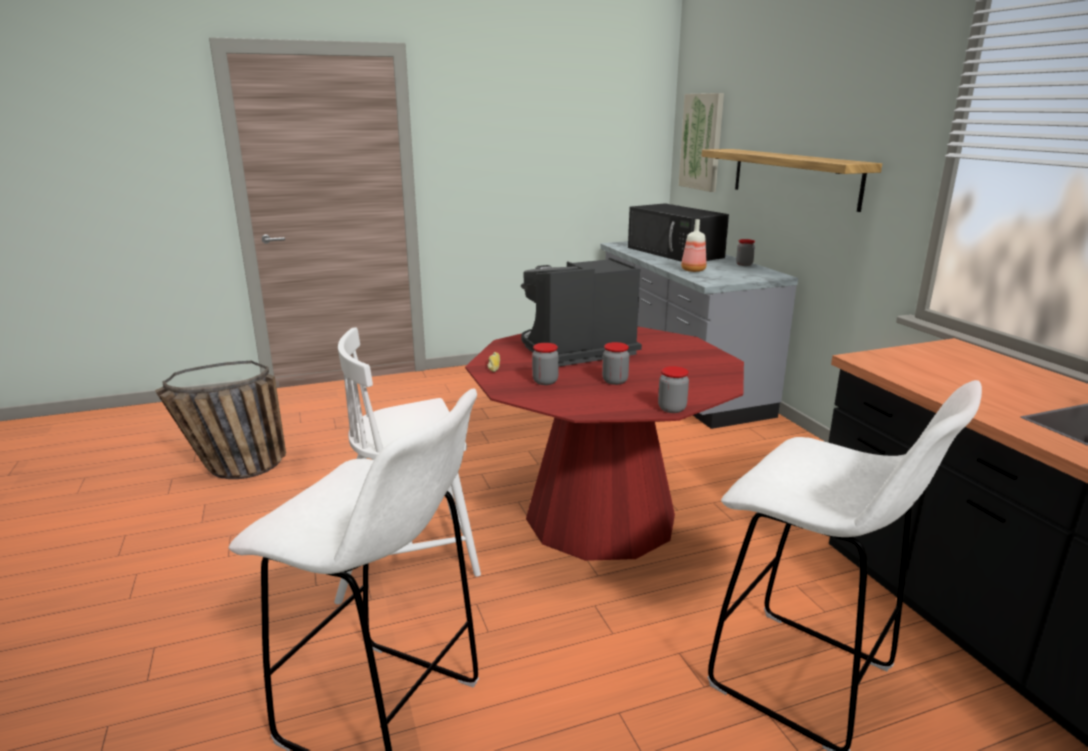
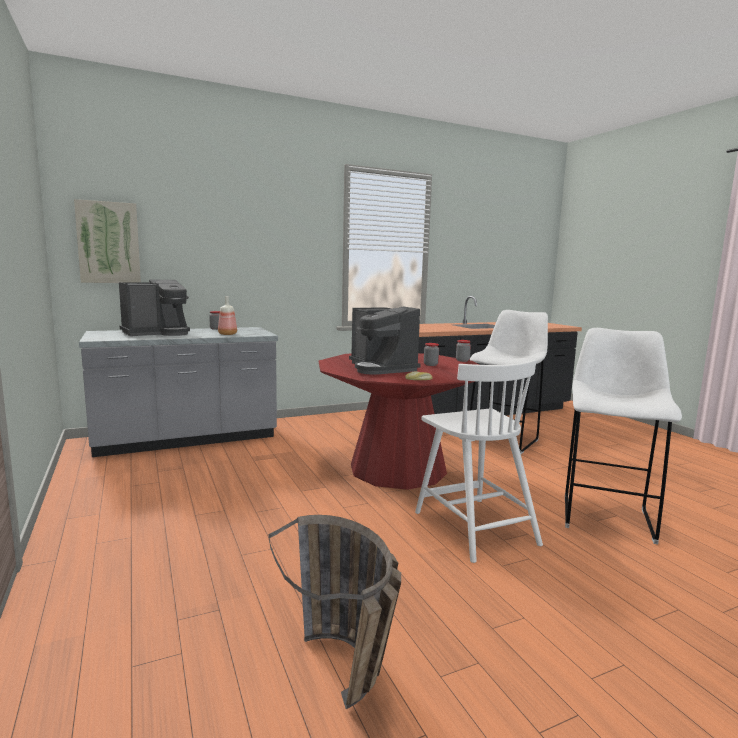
camera: 95 degrees left, 10 degrees down
(545, 381) = (440, 372): jar -> none
(676, 253) = (157, 333): black microwave -> coffee machine
(793, 177) = (237, 265): shelf -> none

